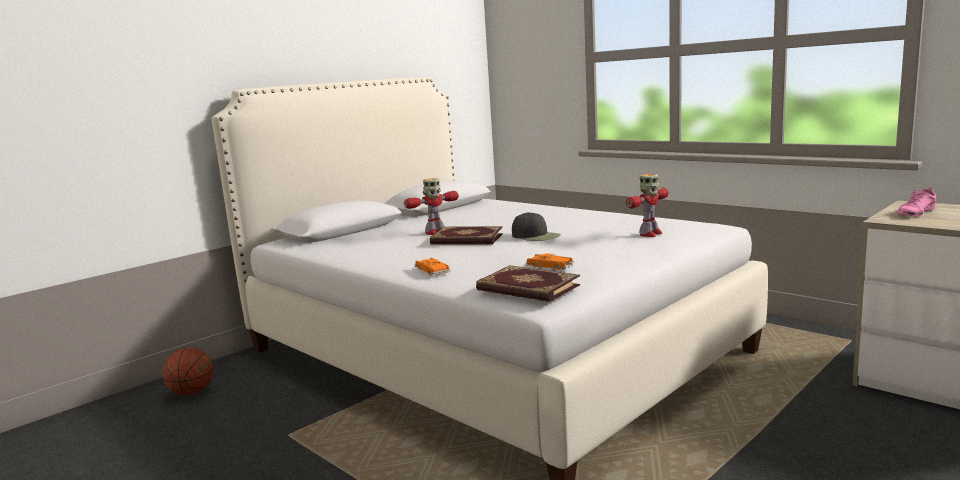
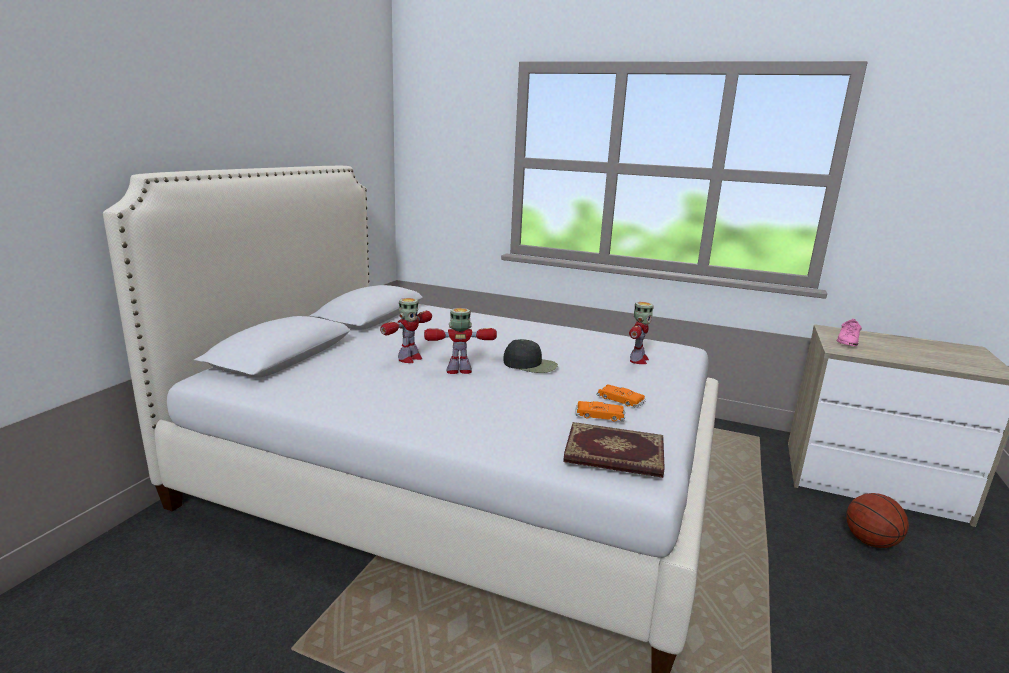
camera: 25 degrees left, 5 degrees up
(192, 393) = (102, 596): basketball -> basketball (870, 542)
(432, 270) = (470, 427): orange toy car -> orange toy car (620, 399)
(467, 239) = (459, 371): book -> toy robot

